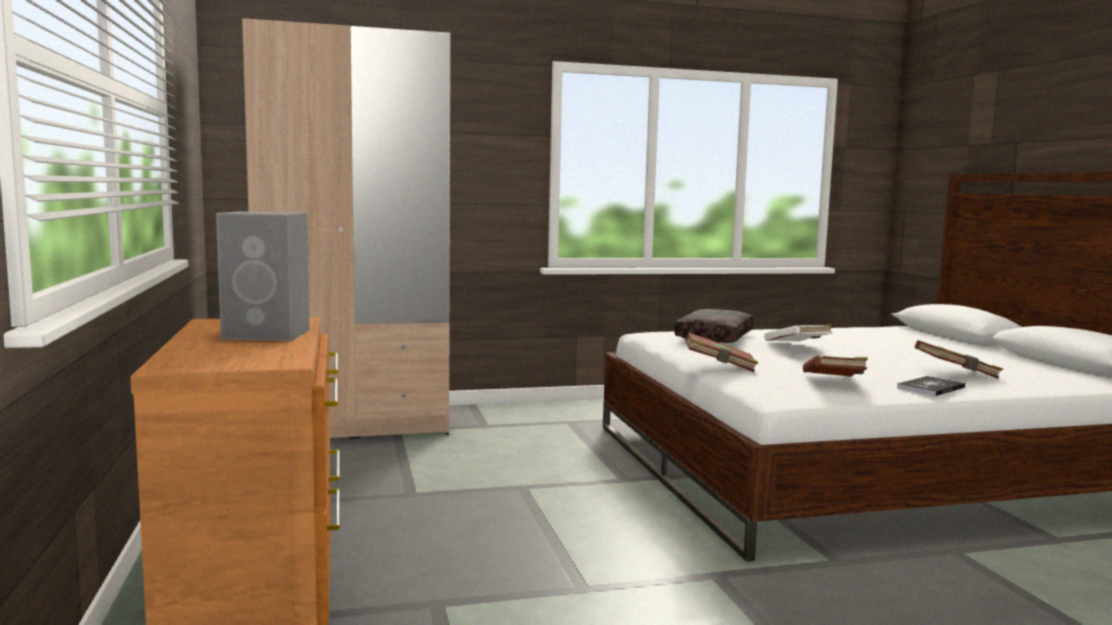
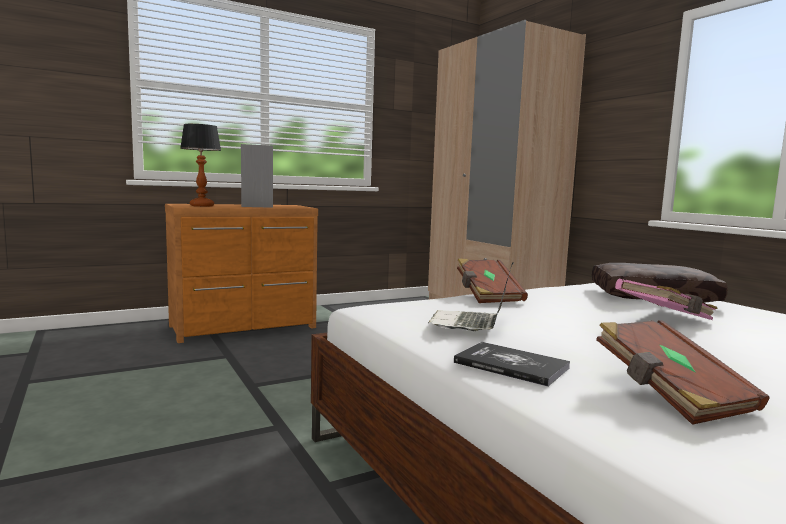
camera: 75 degrees right, 0 degrees up
(272, 356) = (201, 206): none -> table lamp
(798, 346) = (665, 317): white book -> pink book
(834, 382) = (470, 324): brown book -> laptop

